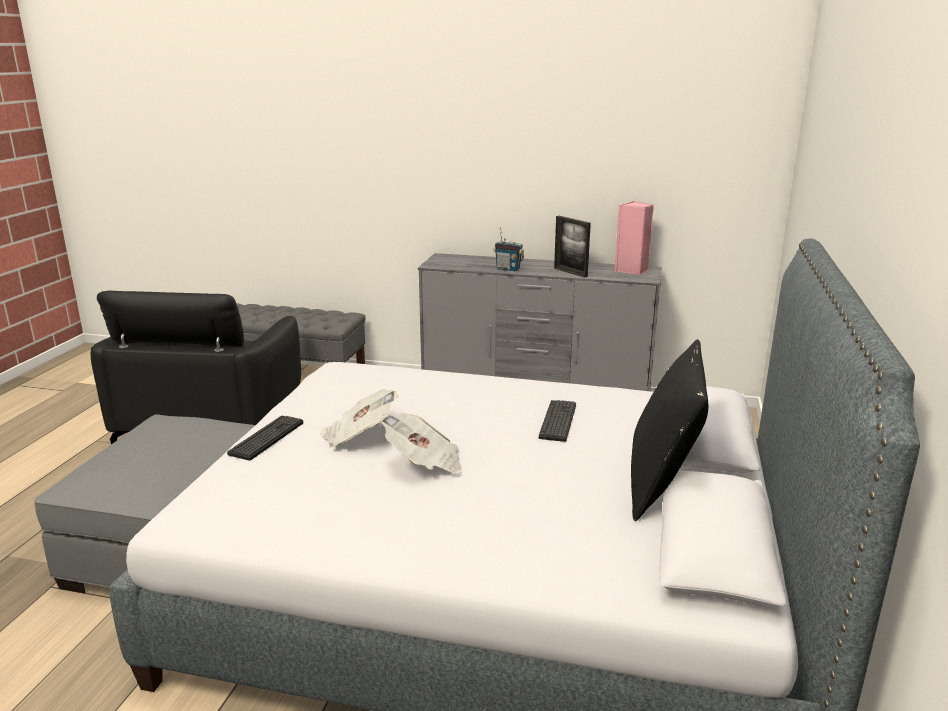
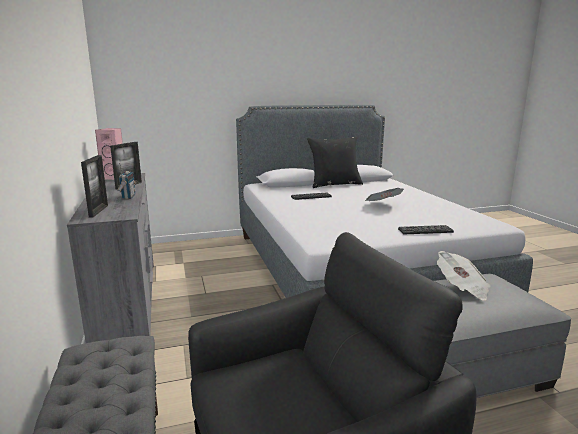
camera: 120 degrees left, 5 degrees down
(358, 436) = (385, 218): newspaper -> newspaper (462, 288)
(463, 260) = (98, 211): none -> picture frame

